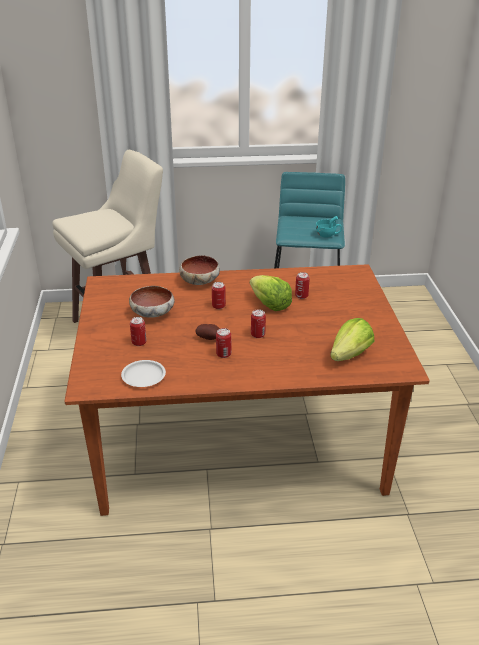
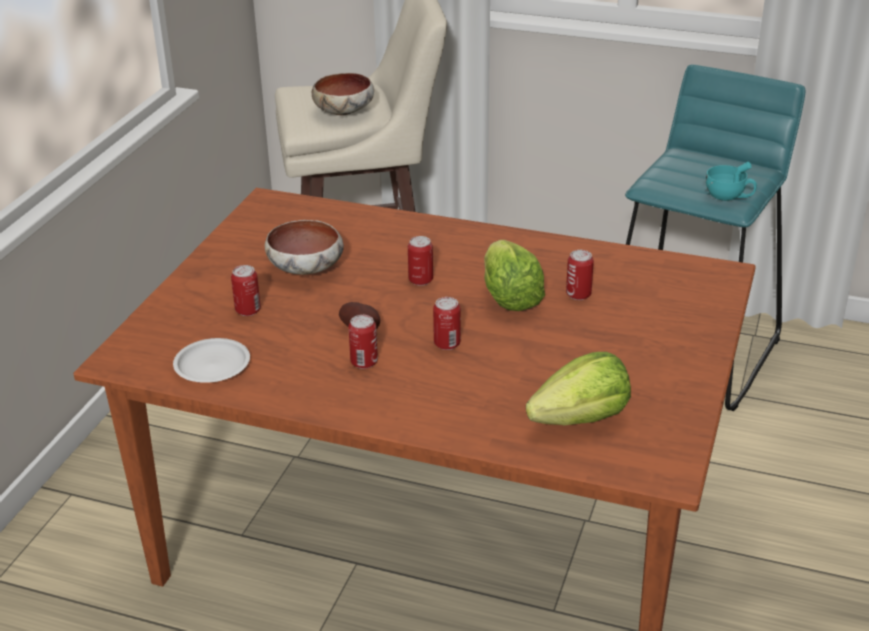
camera: 25 degrees right, 0 degrees up
(199, 281) = (423, 231): bowl -> bowl (344, 111)

